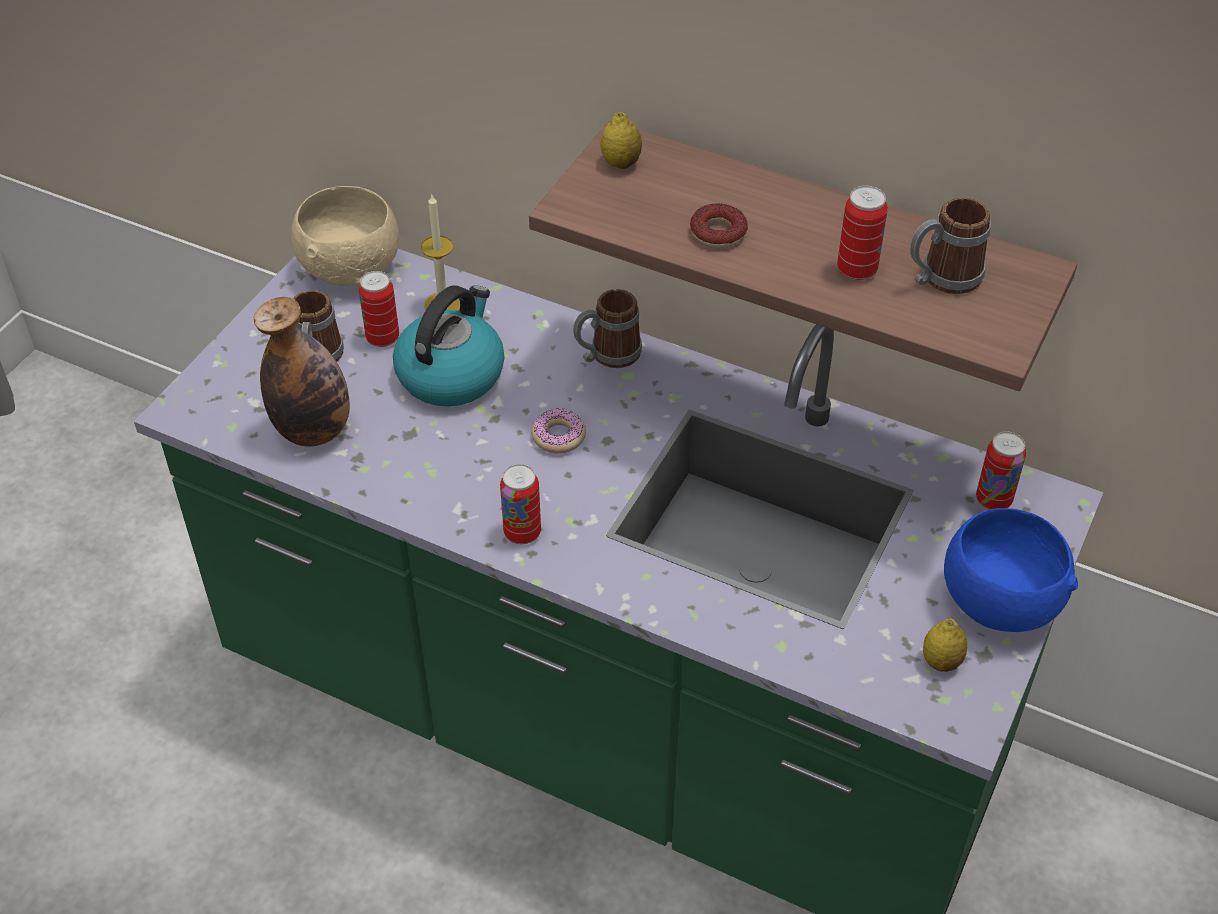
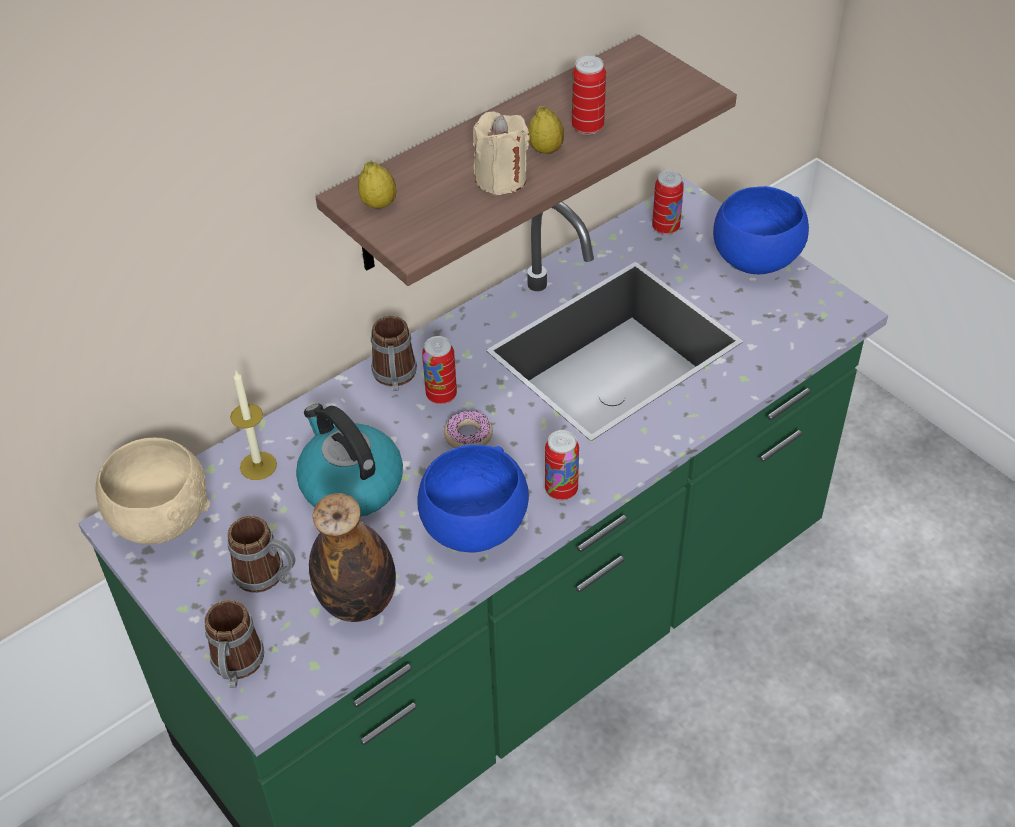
camera: 65 degrees left, 0 degrees up
(383, 338) = (272, 520): can -> can (441, 395)
(437, 481) = (473, 529): none -> blue bowl
(718, 232) = (501, 179): donut -> beige candle
(941, 279) = (621, 93): mug -> mug (236, 667)
(941, 661) = (792, 304): lemon -> lemon (546, 150)

